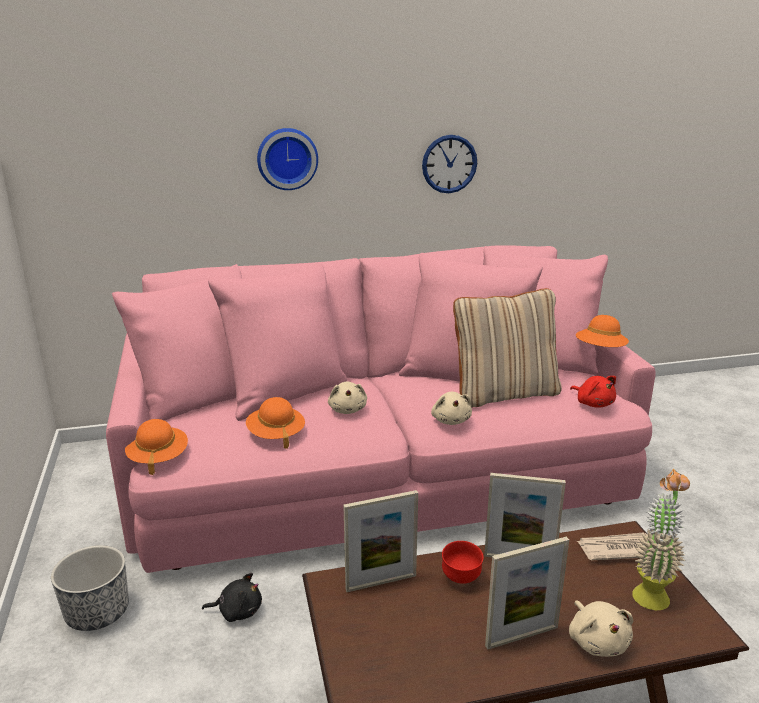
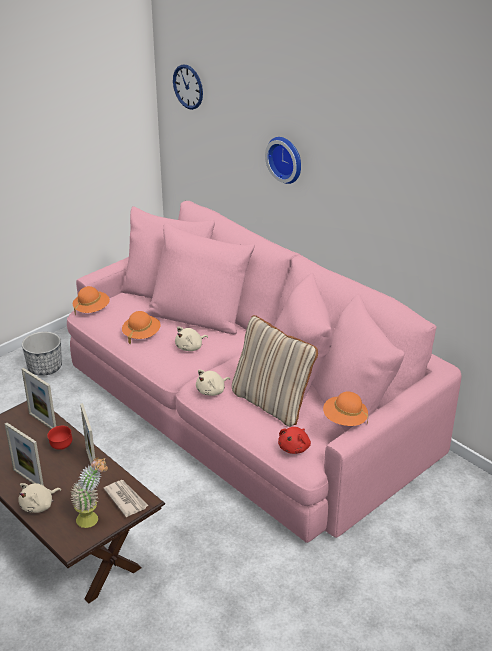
camera: 60 degrees right, 10 degrees up
(237, 611) = (74, 410): black plush toy -> none
(449, 164) = (391, 213): wall clock -> wall clock (188, 87)

